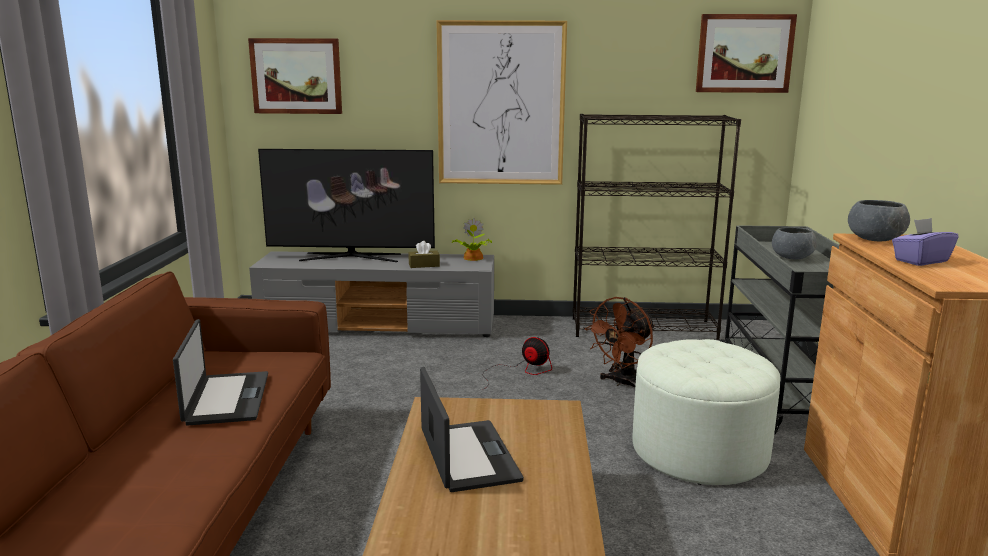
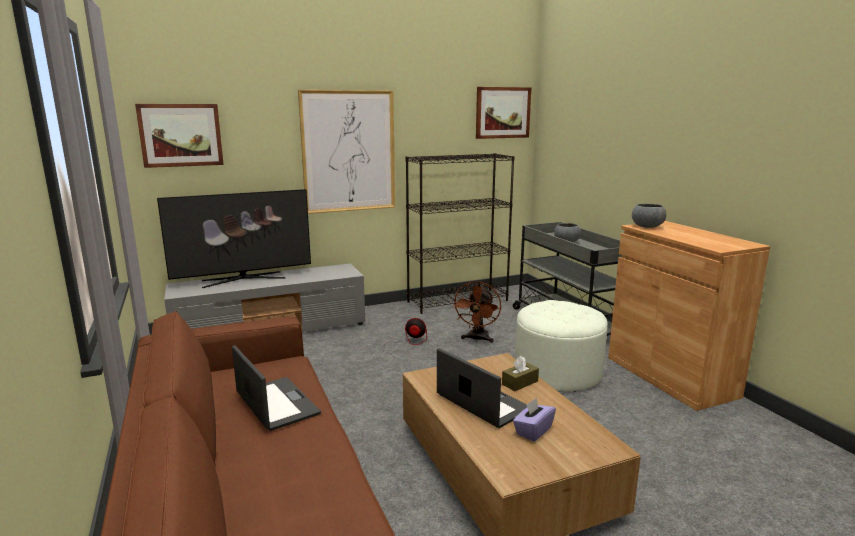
camera: 25 degrees left, 0 degrees up
(424, 265) = (309, 278): brown tissue box -> brown tissue box (520, 383)
(472, 258) = (338, 268): potted plant -> none
(920, 261) = (687, 236): purple tissue box -> purple tissue box (533, 431)

